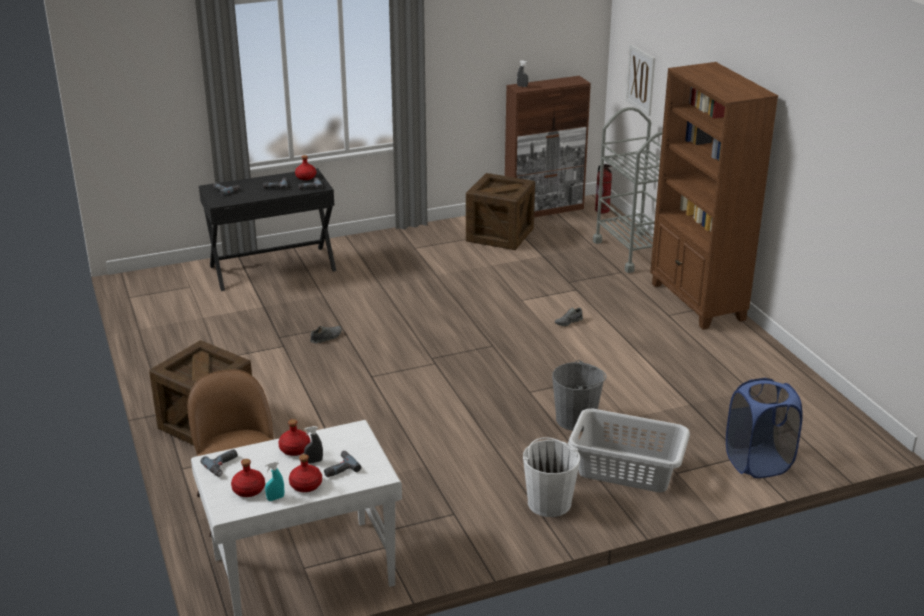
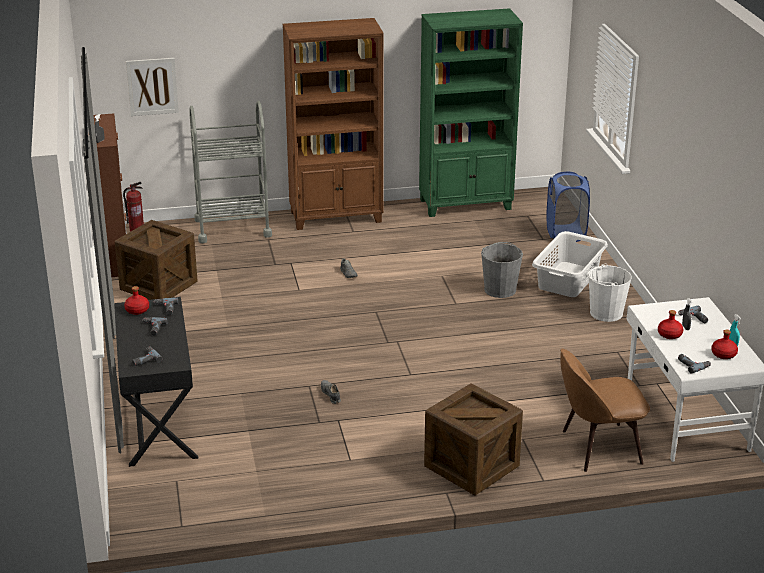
camera: 80 degrees left, 0 degrees up
(306, 485) = (716, 331): red bottle -> none
(791, 381) = (466, 204): none -> green bookcase

